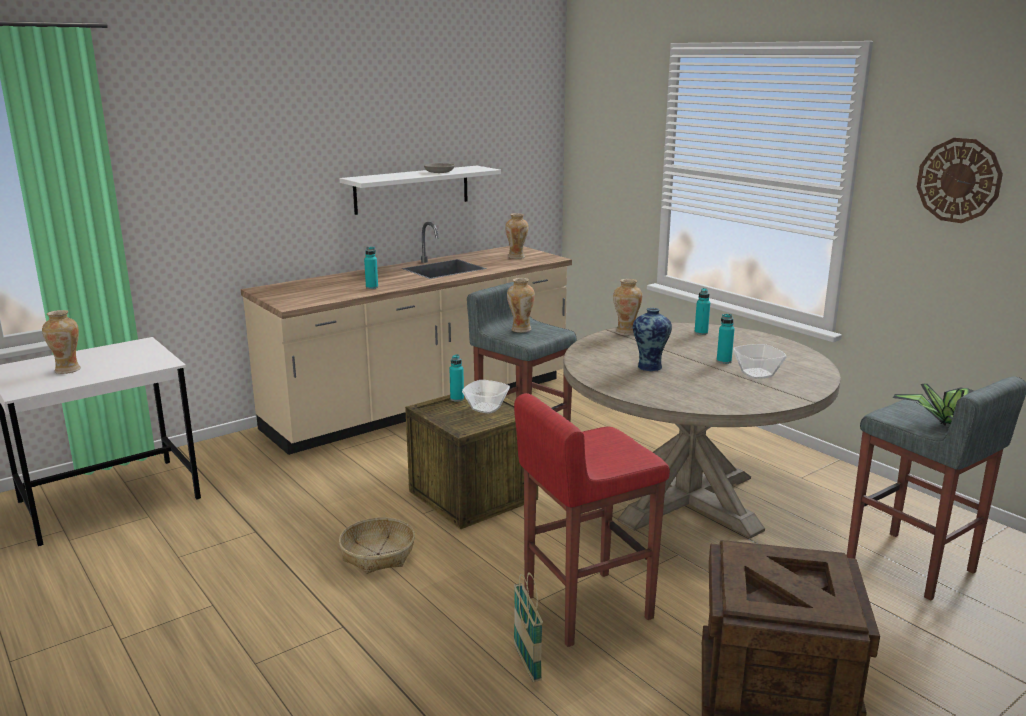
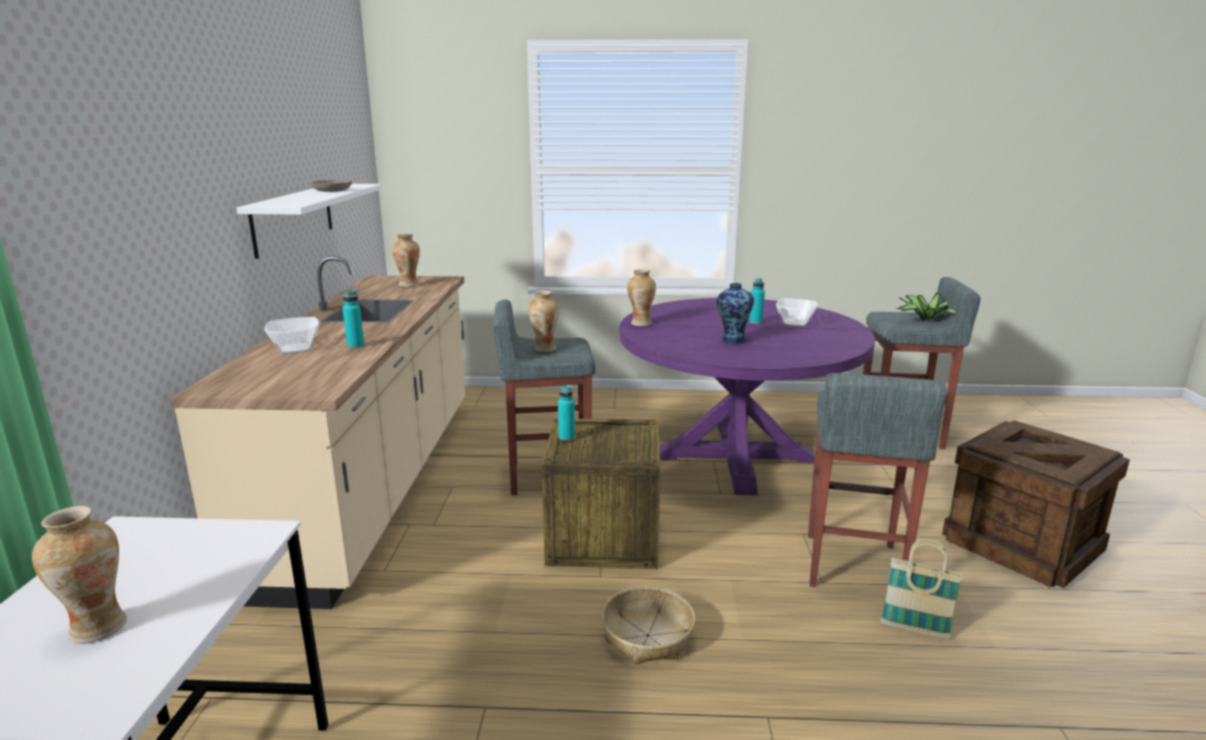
camera: 50 degrees left, 0 degrees up
(486, 408) = (606, 434): bowl -> bowl (295, 349)
(585, 607) = (851, 565): red stool -> grey stool
(687, 499) = (735, 456): beige dining table -> purple dining table
(701, 333) = (684, 309): turquoise bottle -> none
(958, 180) = (830, 149): wall clock -> none

